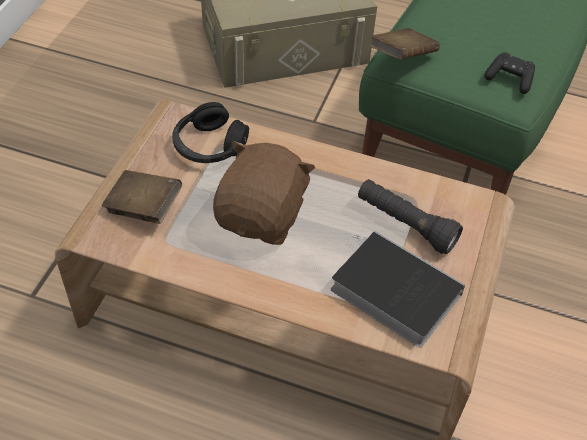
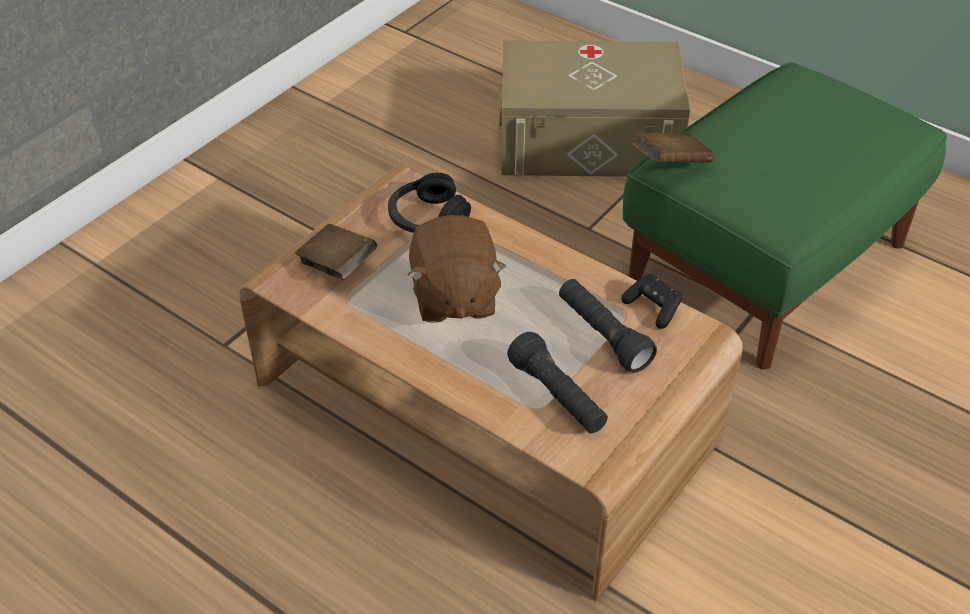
camera: 20 degrees right, 5 degrees down
(262, 216) = (453, 296): brown plush toy -> brown plush toy turned 135 degrees clockwise
(391, 291) = (558, 396): book -> black flashlight
(509, 79) = (785, 207): black game controller -> black game controller (653, 308)

